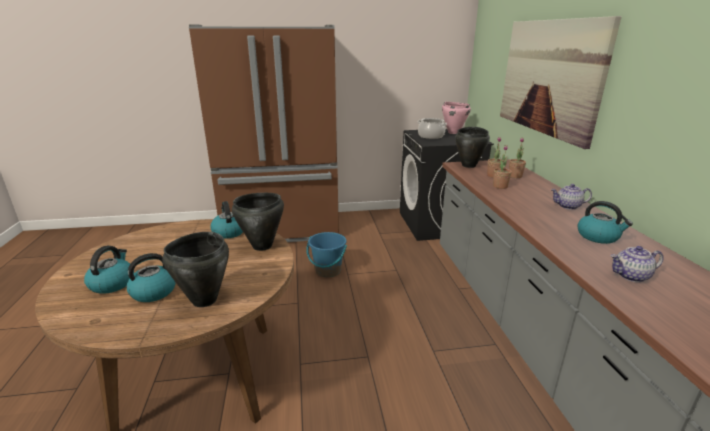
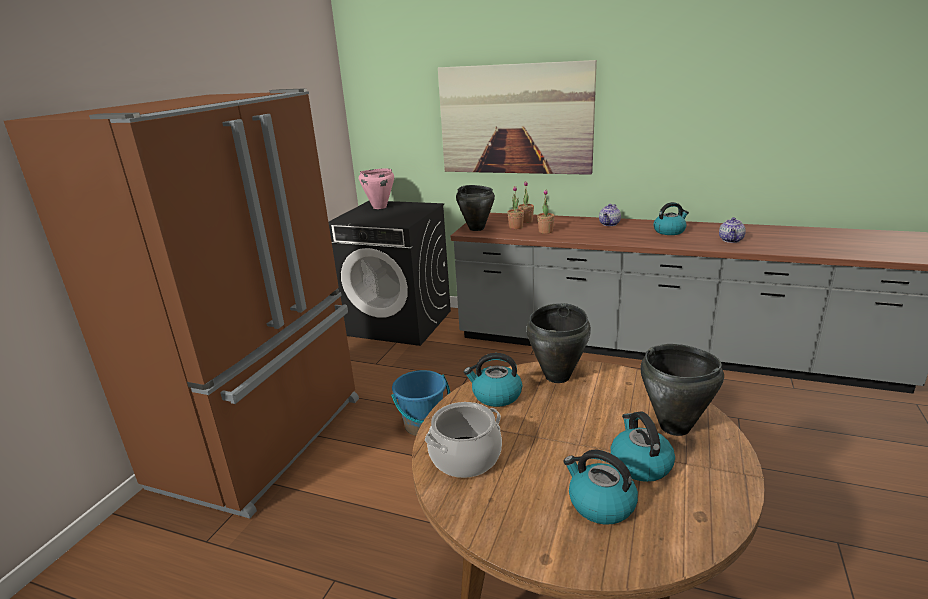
camera: 60 degrees left, 0 degrees up
(431, 136) = (377, 217): cooking pot -> cooking pot (465, 457)

